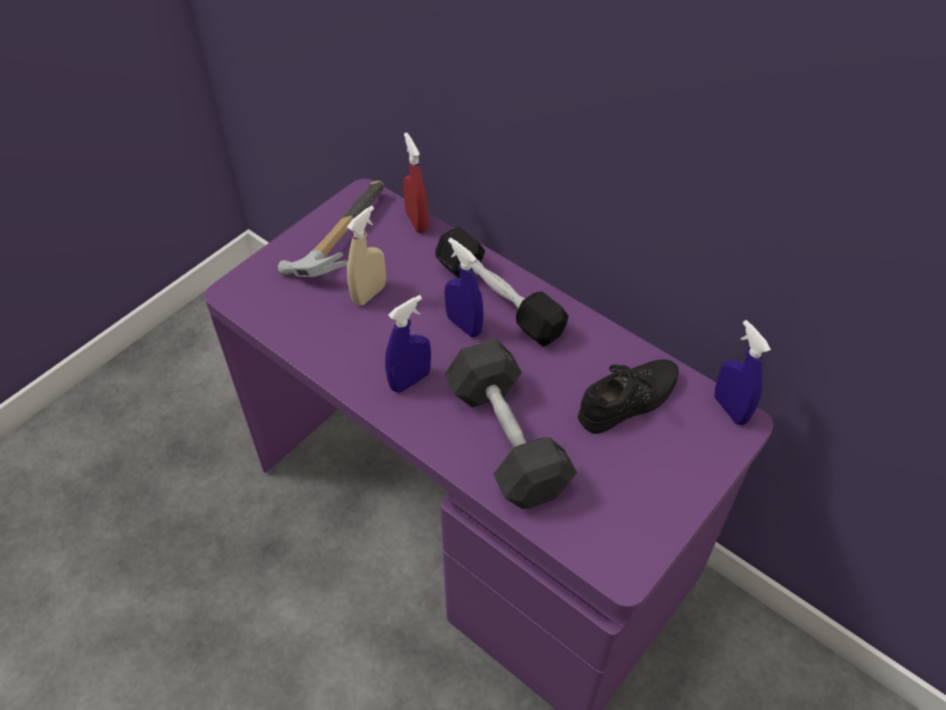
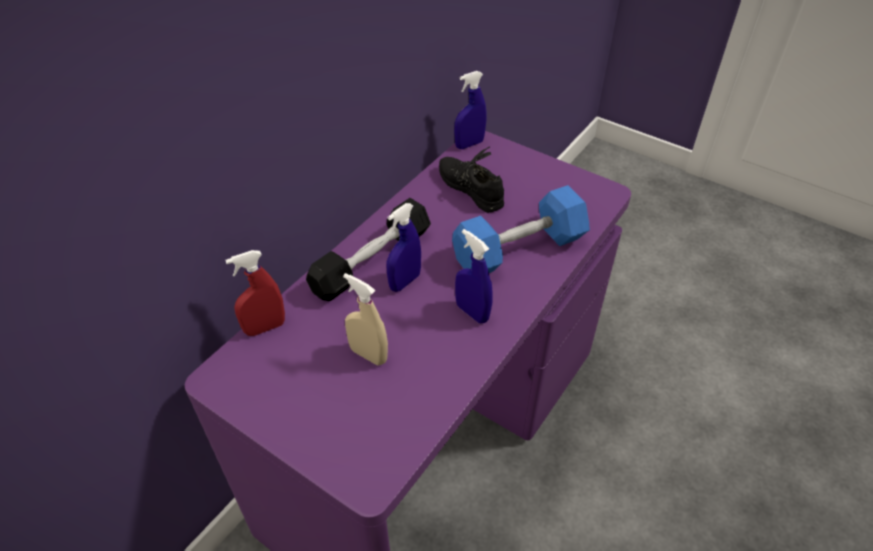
camera: 95 degrees left, 5 degrees down
(335, 241) = (289, 395): hammer -> none
(507, 439) = (519, 249): grey dumbbell -> blue dumbbell

